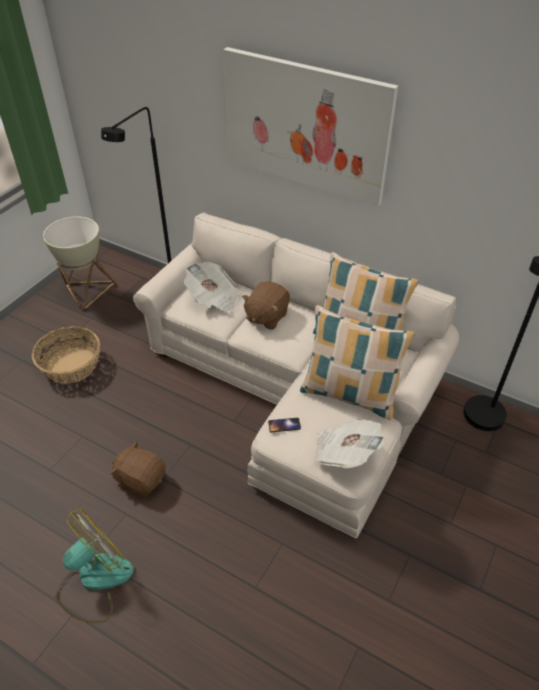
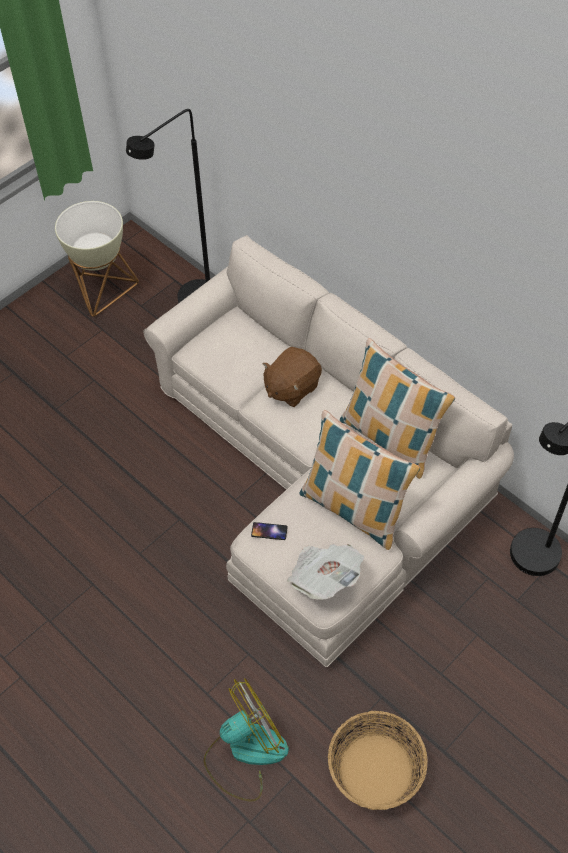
camera: 15 degrees right, 10 degrees up
(71, 366) = (66, 391): basket -> basket (375, 771)
(94, 580) = (46, 648): fan -> fan (245, 752)
(141, 480) = (115, 549): brown plush toy -> none
(213, 298) = (236, 350): newspaper -> none
(305, 126) = (360, 184): picture -> none

